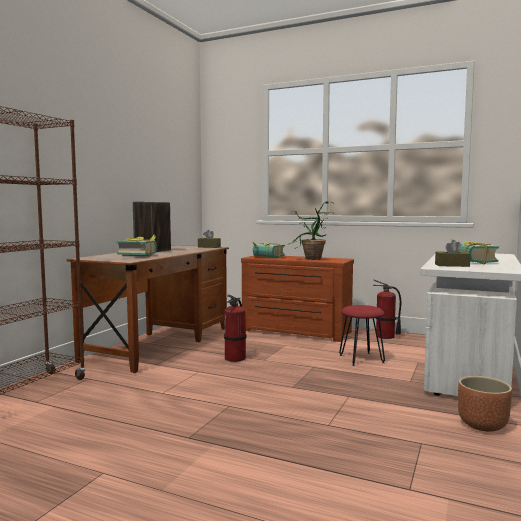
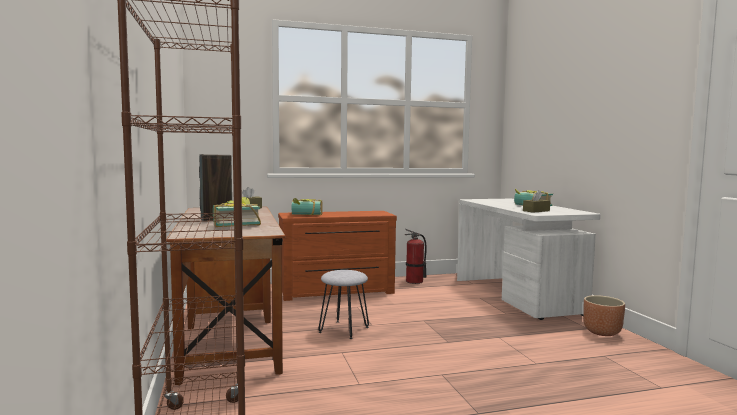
camera: 40 degrees left, 0 degrees up
(235, 358) = (344, 330): fire extinguisher -> grey stool
(311, 259) = (355, 214): potted plant -> none
(361, 359) = (440, 304): red stool -> none

